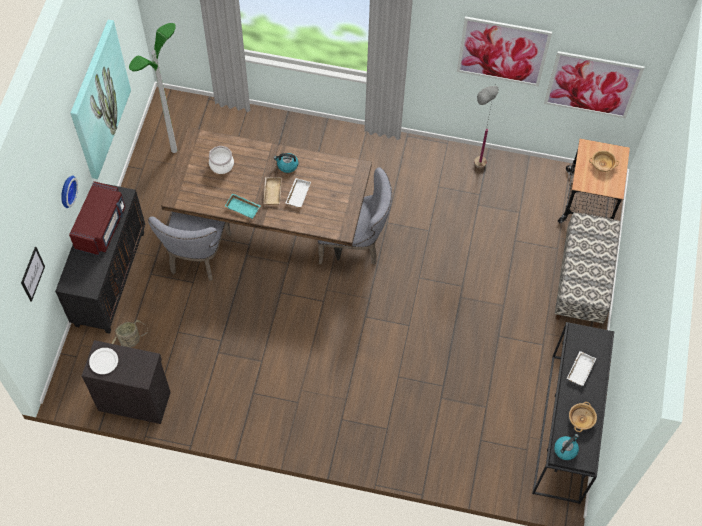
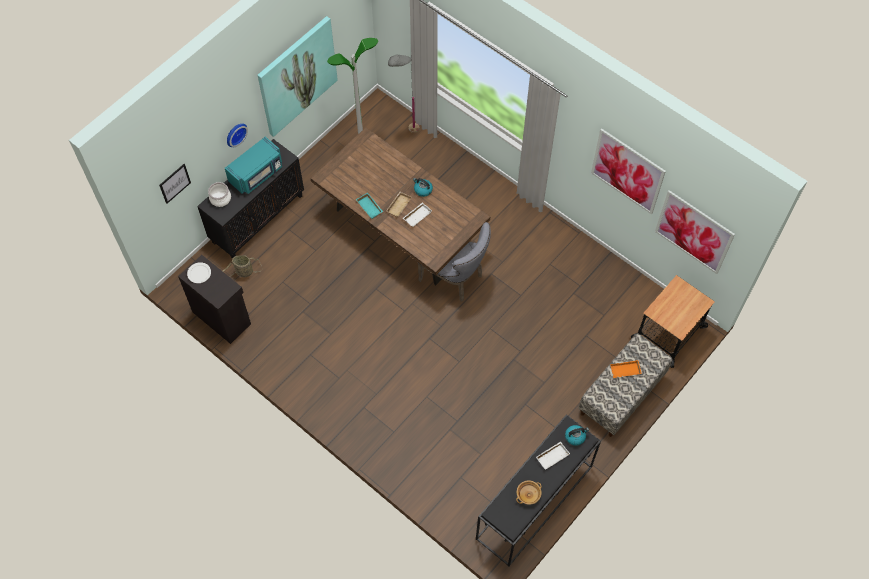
camera: 30 degrees right, 0 degrees up
(101, 227) = (257, 174): red microwave -> turquoise microwave
(197, 257) = (330, 232): grey chair -> none
(221, 165) = (373, 167): cooking pot -> cooking pot (220, 199)
(474, 172) = (586, 266): grey floor lamp -> grey floor lamp (405, 134)
(565, 449) = (501, 511): kettle -> kettle (575, 436)
(585, 254) = (625, 371): none -> orange tray
(602, 165) = (681, 305): beige bowl -> none

